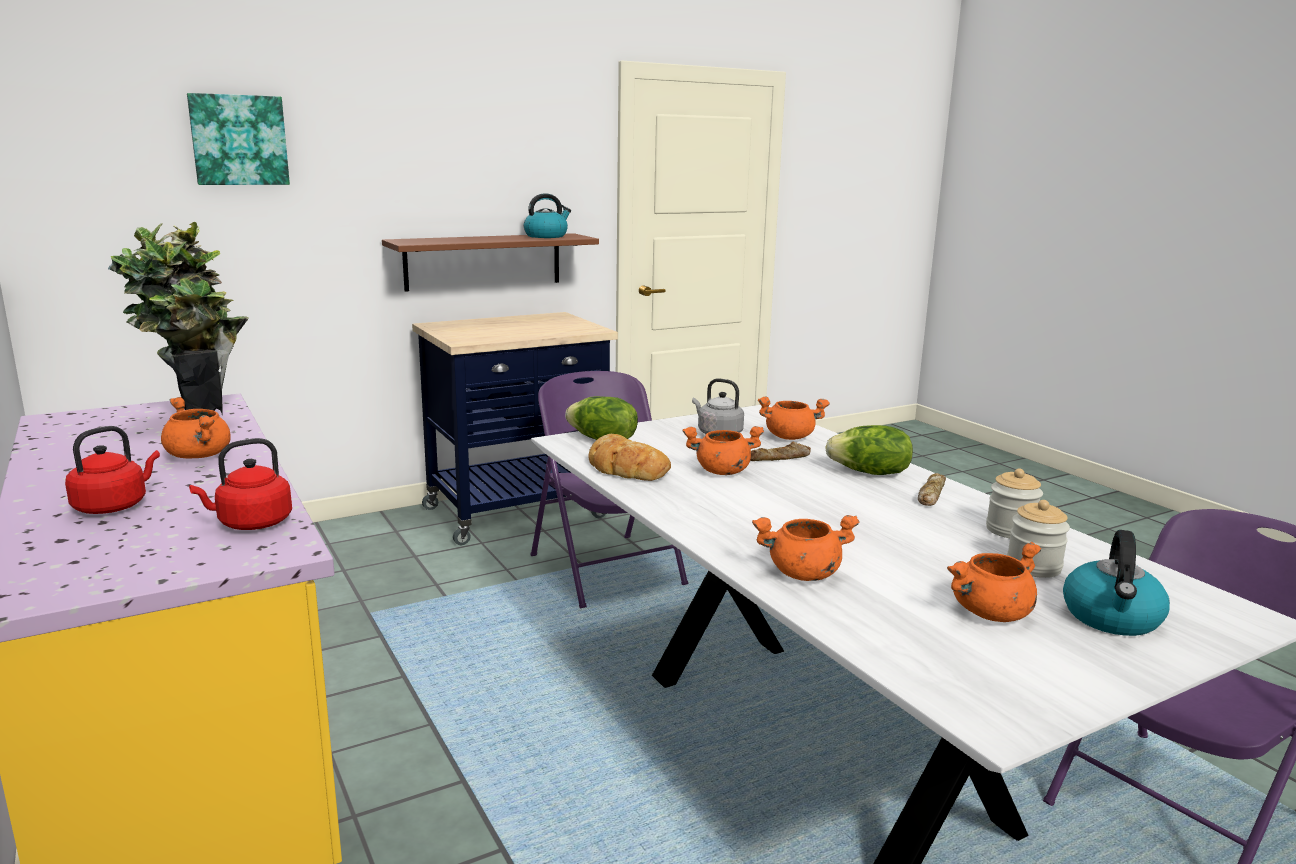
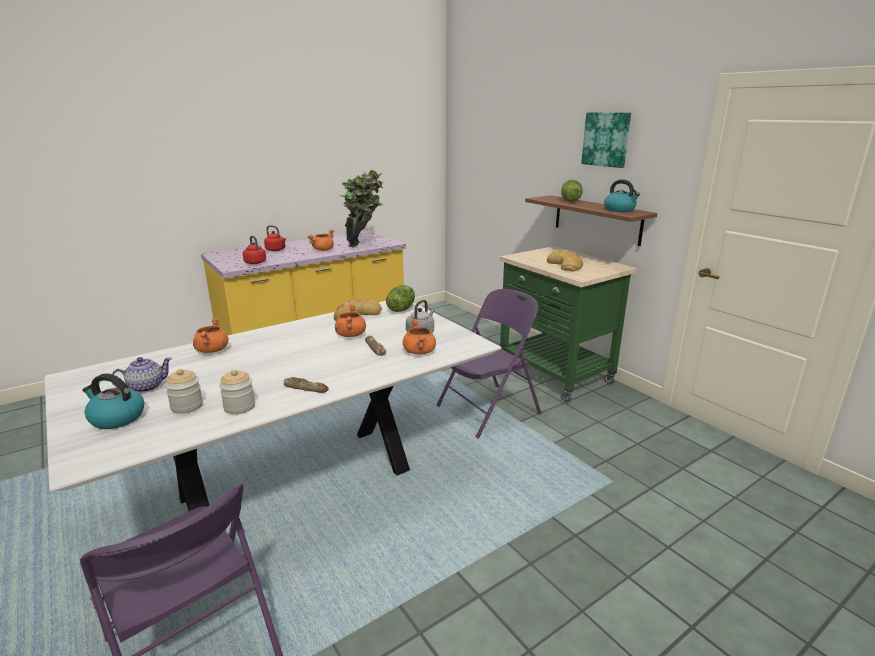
camera: 85 degrees right, 5 degrees up
(239, 140) = (506, 136): picture -> picture (606, 139)
(516, 512) = (555, 375): blue cart -> green cart
(534, 329) = (565, 265): none -> bread
(870, 473) = (348, 372): lettuce -> lettuce (569, 200)
(990, 614) = (145, 387): orange cooking pot -> teapot

